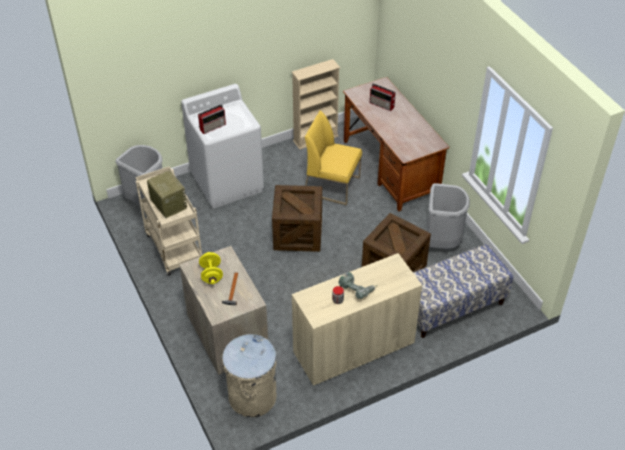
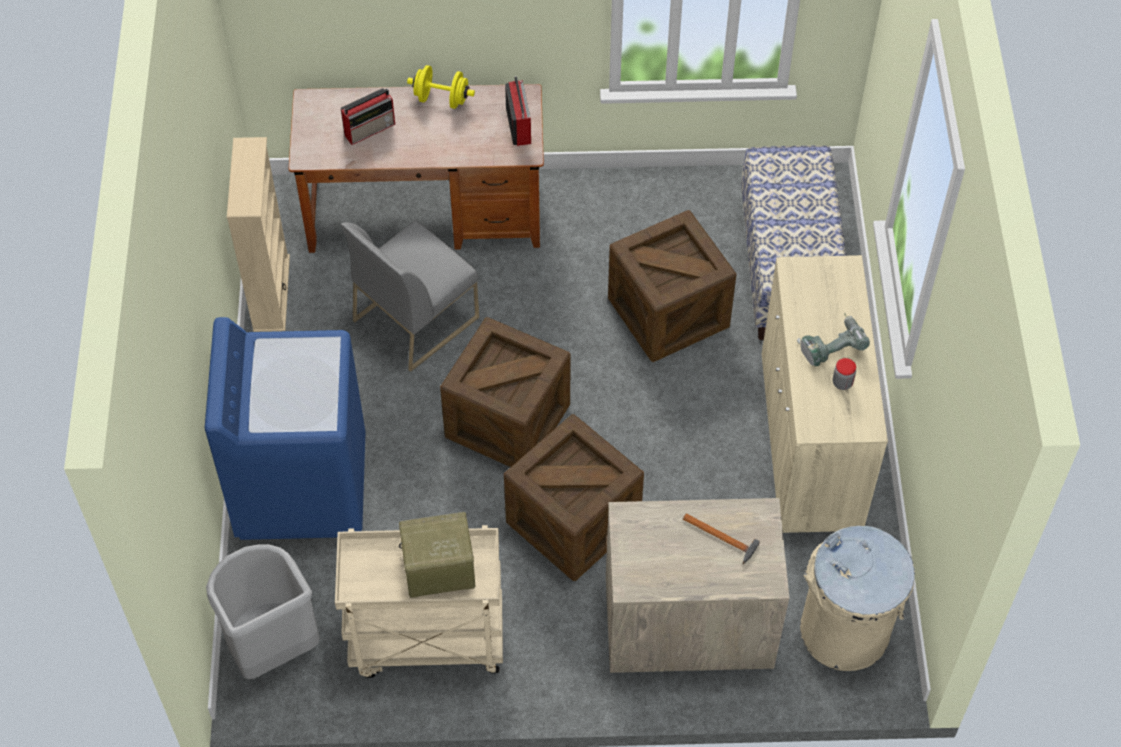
camera: 65 degrees left, 10 degrees up
(211, 274) = (666, 558): yellow dumbbell -> yellow dumbbell (441, 99)
(213, 127) = (302, 408): radio -> radio (519, 125)
(227, 182) = (301, 485): white washing machine -> blue washing machine
(258, 274) = (573, 521): none -> crate
(332, 185) = (416, 317): yellow chair -> grey chair
(441, 242) = (645, 220): grey trash can -> none

